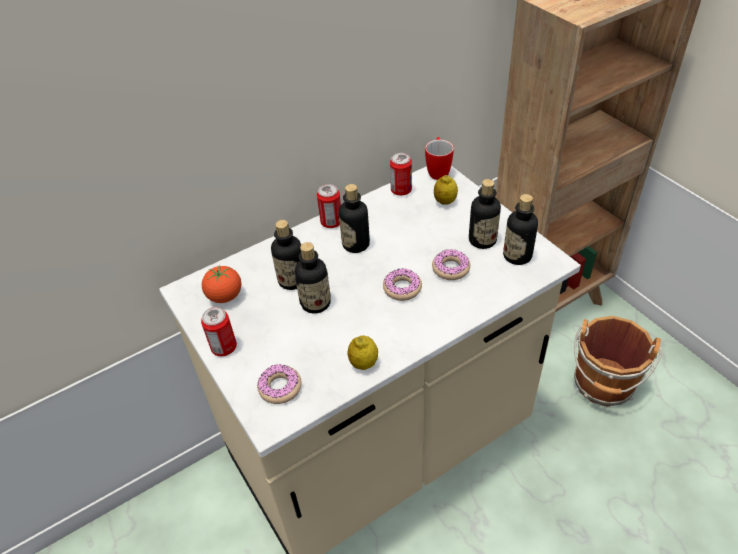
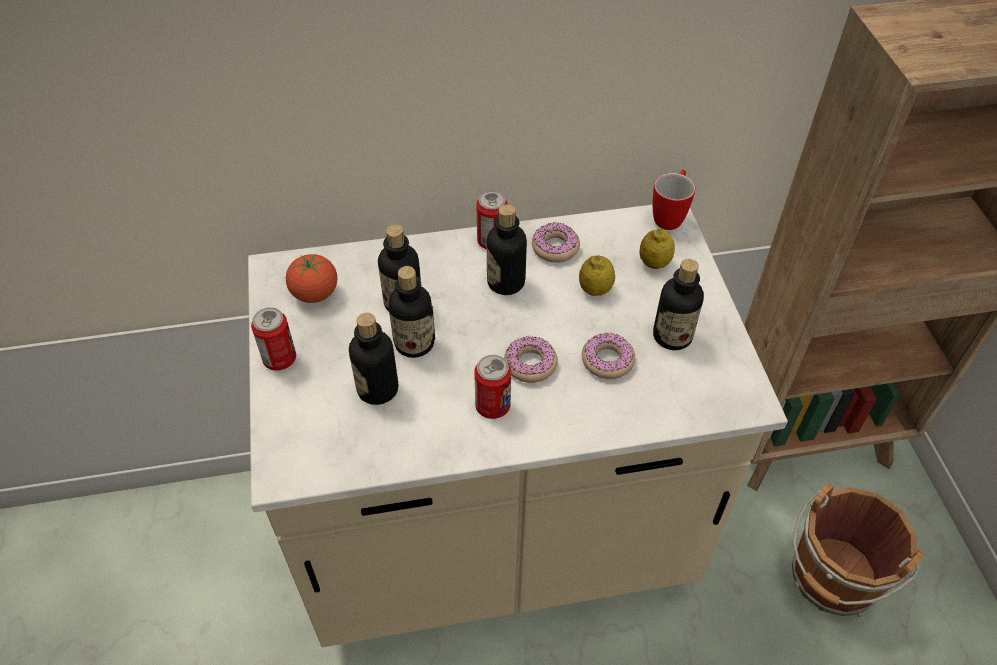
camera: 20 degrees right, 5 degrees up
(280, 387) = (315, 435): donut -> donut (555, 248)
(363, 363) = (428, 444): lemon -> lemon (595, 290)
(401, 191) = (605, 228): can -> can (492, 406)
(517, 256) = (706, 375): bottle -> bottle (377, 389)

